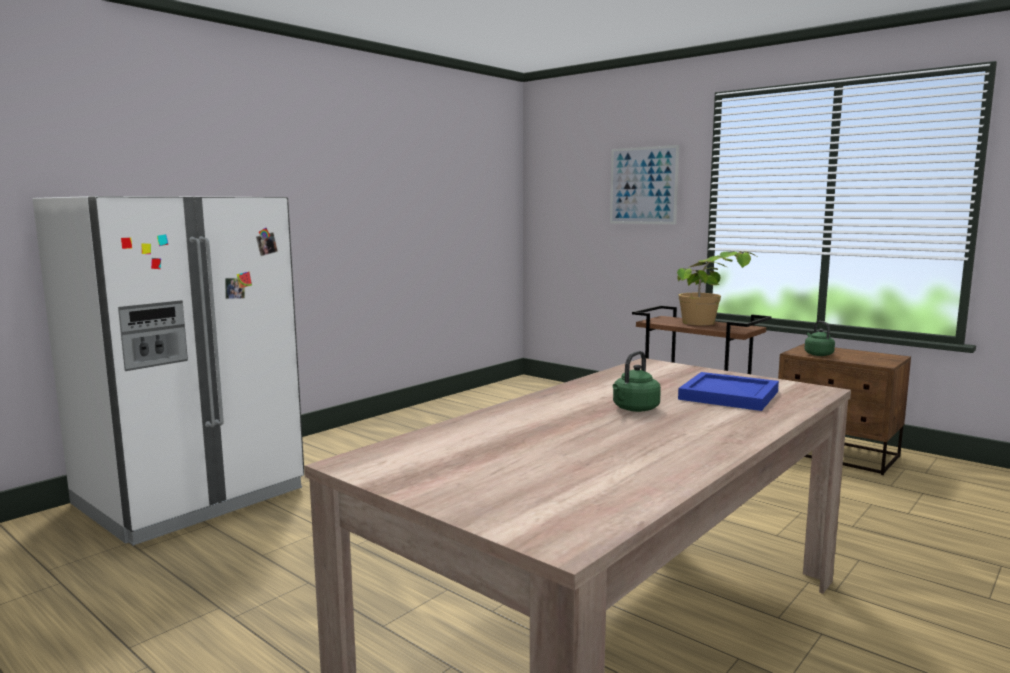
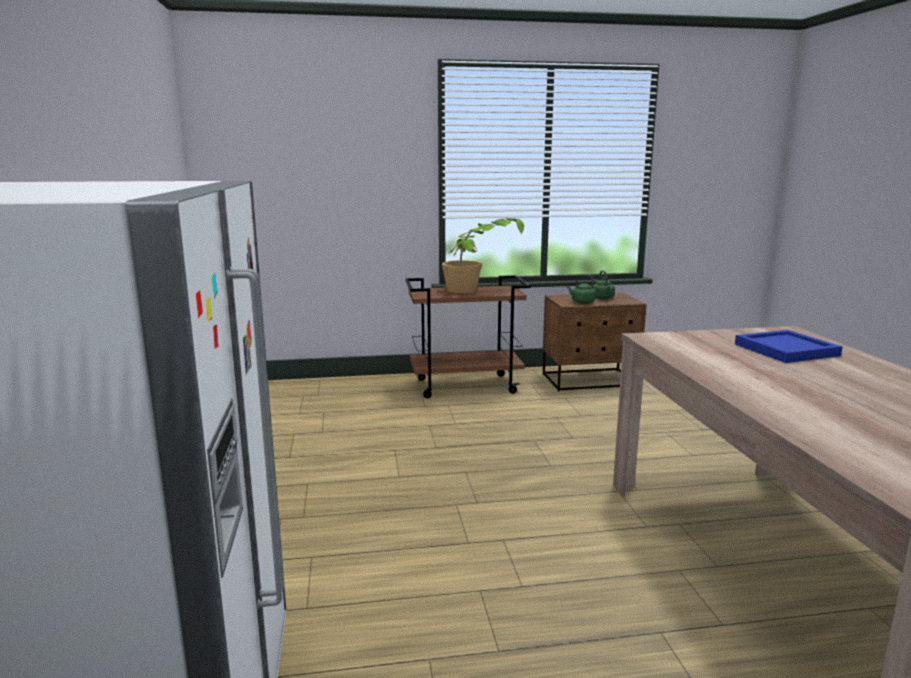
camera: 50 degrees left, 5 degrees up
(634, 409) = (808, 380): green kettle -> green kettle (603, 298)
(643, 185) = (362, 152): picture -> none

